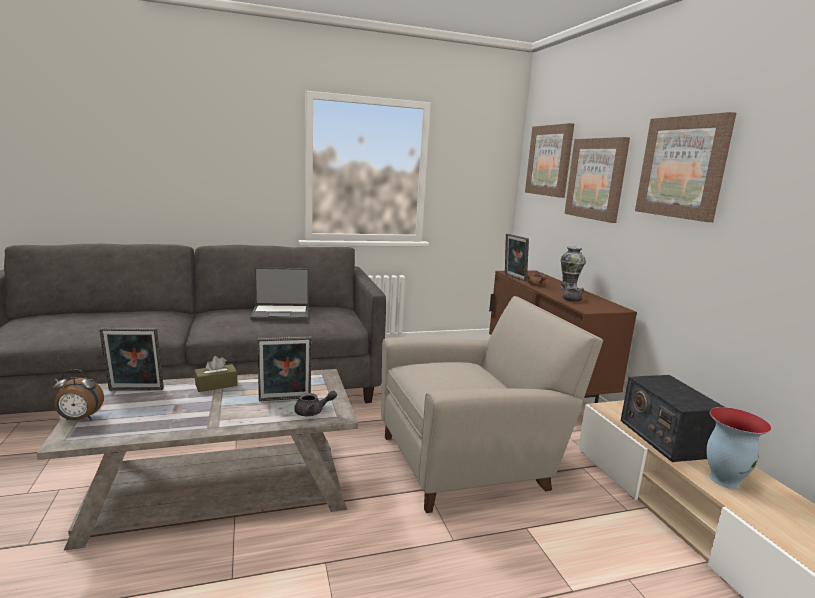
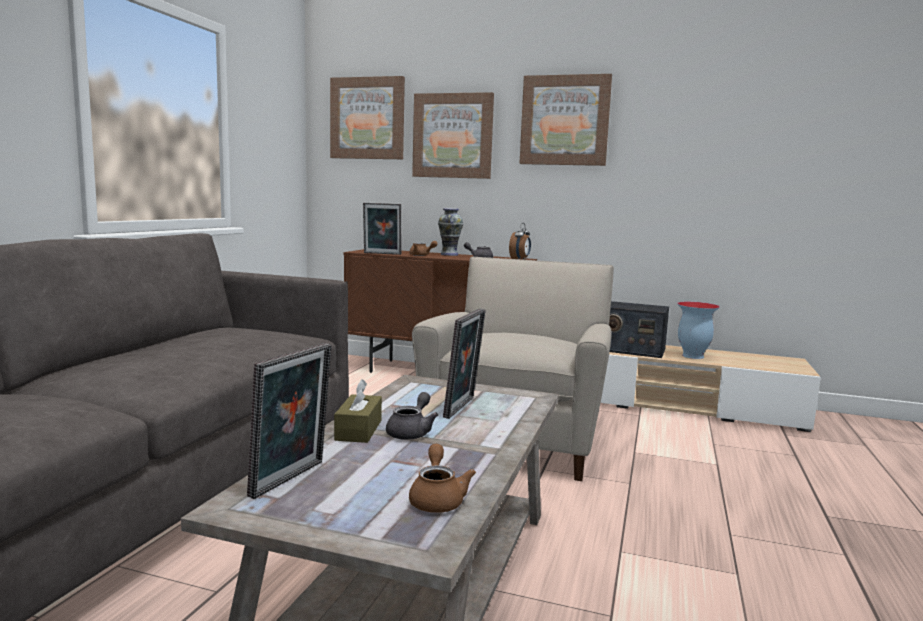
camera: 55 degrees left, 5 degrees down
(79, 419) = (353, 532): alarm clock -> alarm clock (520, 259)
(127, 428) = (437, 499): none -> brown teapot
(281, 313) = (198, 344): laptop -> none
(313, 412) = (513, 403): grey teapot -> grey teapot (411, 432)

